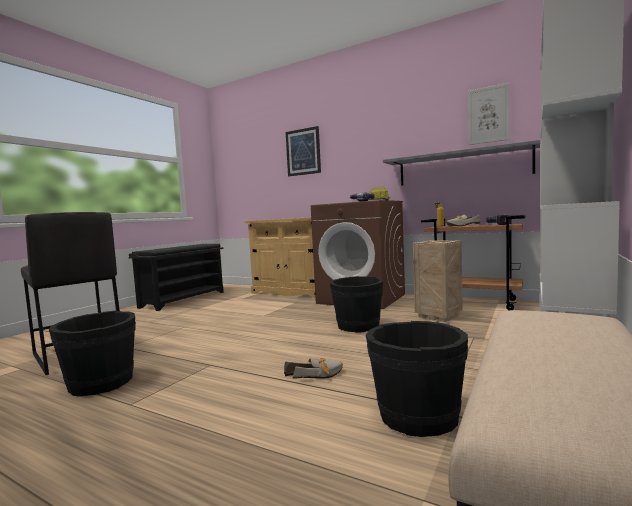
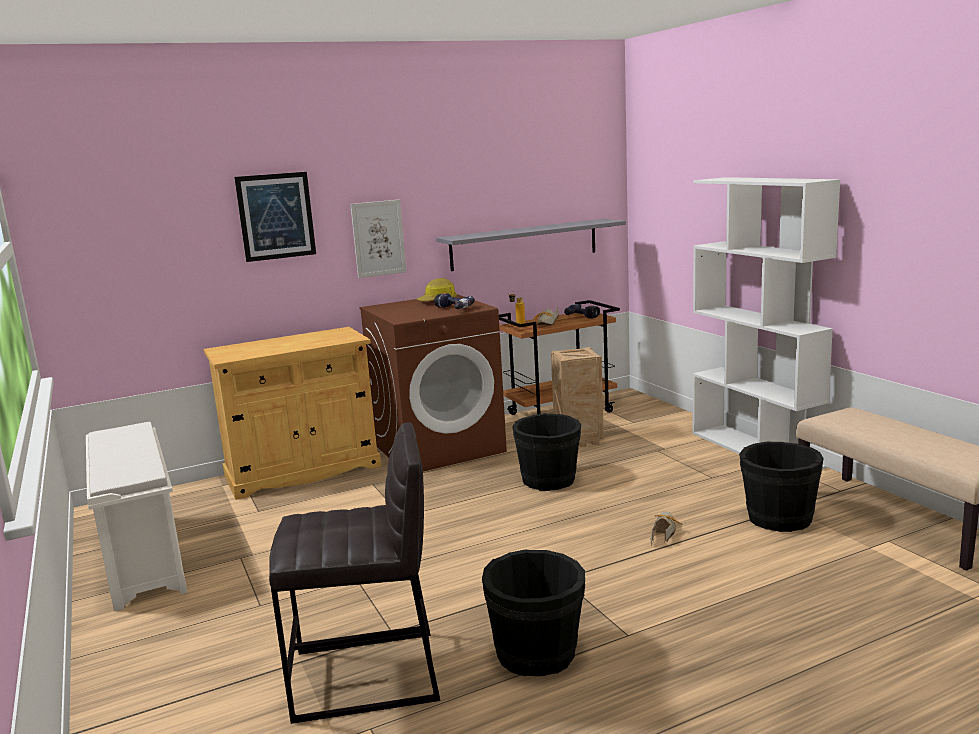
camera: 55 degrees left, 10 degrees up
(184, 299) = (142, 559): black shoe rack -> white shoe rack
(488, 115) = (549, 180): picture -> picture (378, 238)

